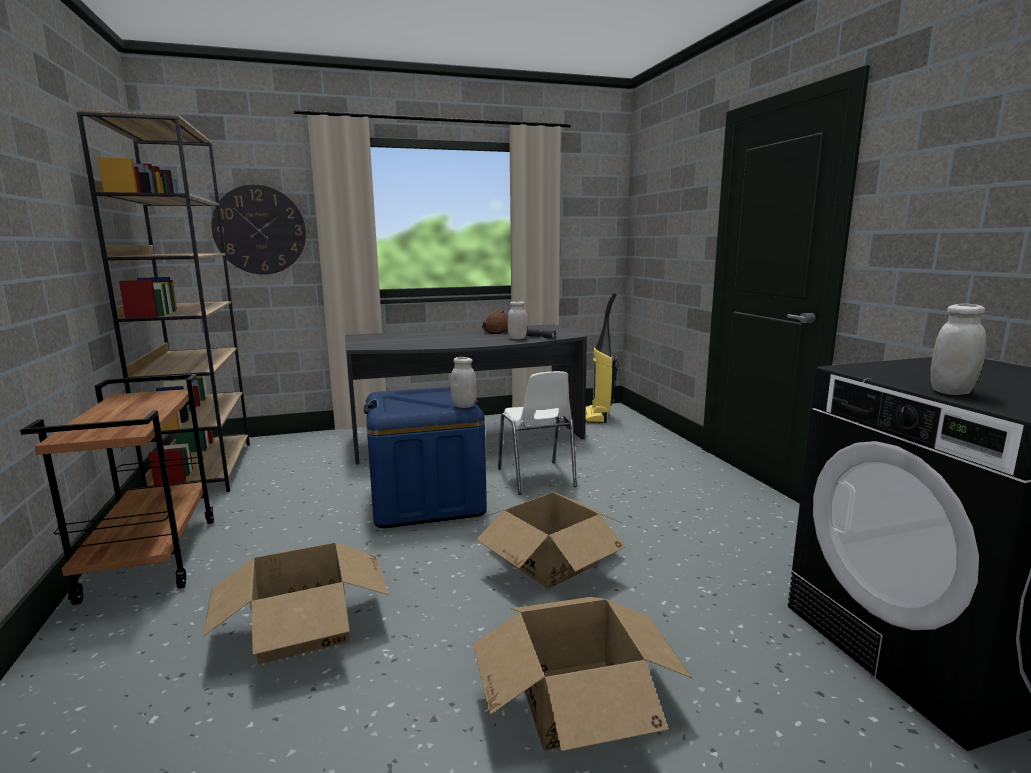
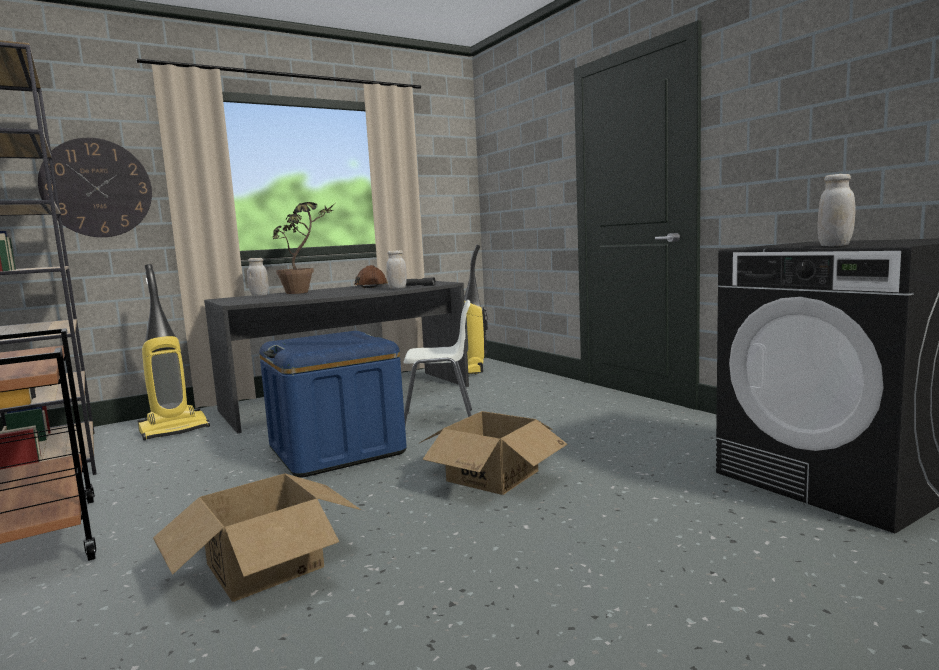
camera: 15 degrees left, 5 degrees down
(309, 451) = (175, 430): none -> vacuum cleaner
(434, 333) = (305, 292): none -> potted plant
(464, 406) = (377, 340): white jar -> white jar (259, 295)
(537, 478) = (440, 420): white chair -> white chair turned 60 degrees counterclockwise
(577, 702) = (580, 565): cardboard box -> none

